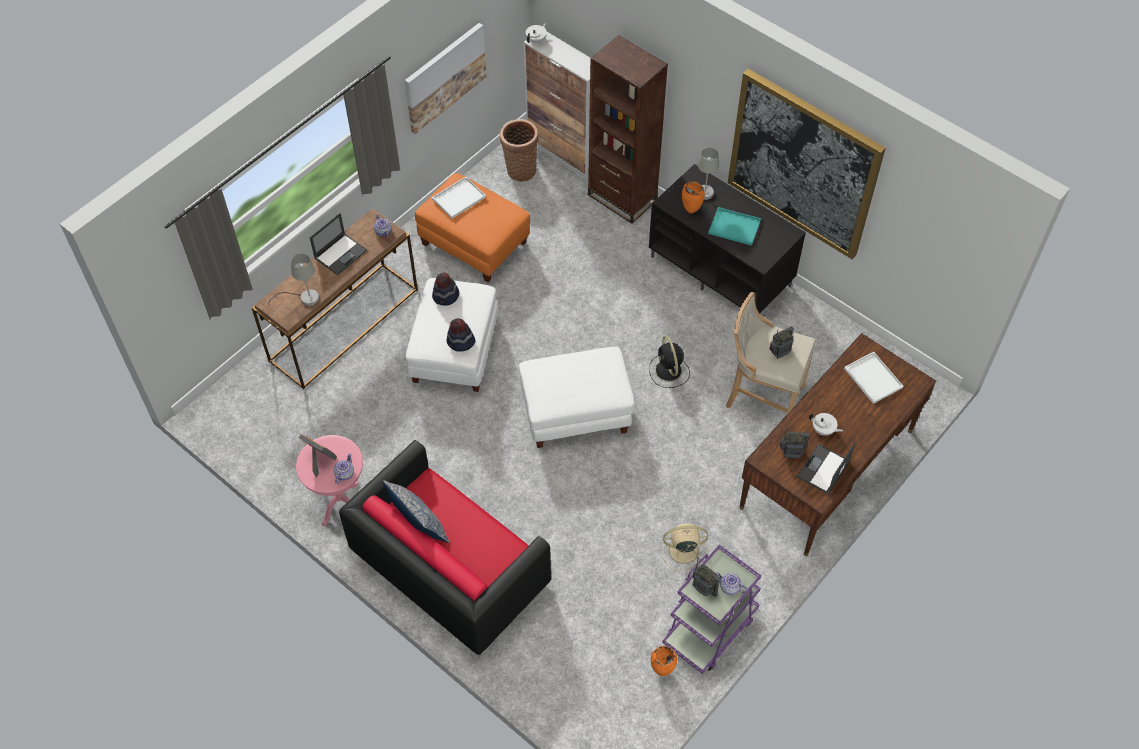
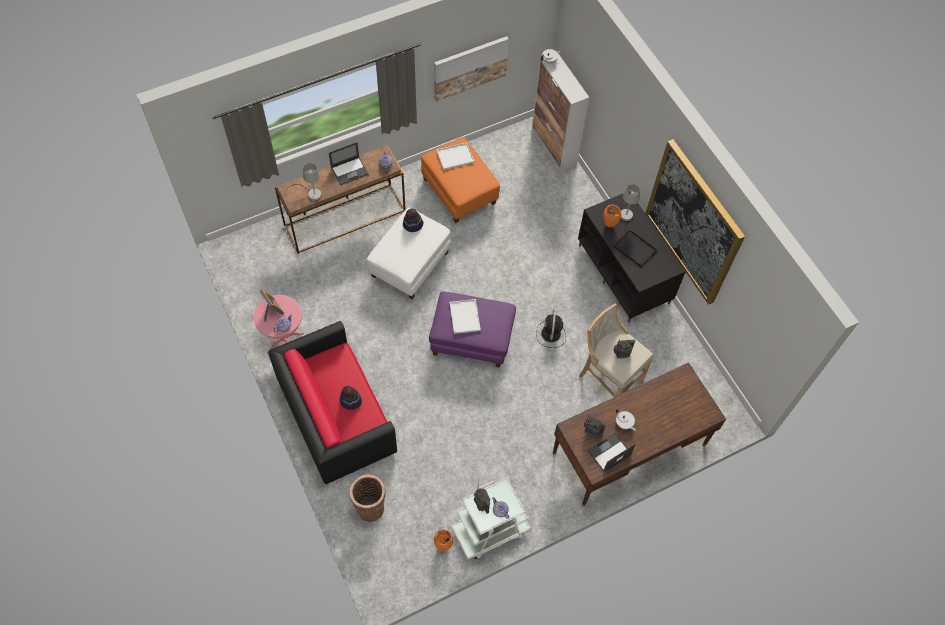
camera: 20 degrees right, 5 degrees up
(419, 526) = (320, 381): pillow -> none
(460, 342) = (407, 262): hat -> hat (350, 401)
(520, 169) = (517, 147): basket -> basket (370, 506)
(575, 412) = (471, 339): white ottoman -> purple ottoman
(622, 198) = (579, 194): brown bookcase -> none
(682, 550) = (498, 466): beige fan -> none
(709, 629) = (490, 530): purple cart -> white cart
(735, 227) = (635, 249): turquoise tray -> black tray
(874, 378) = (680, 400): white tray -> white tray (465, 317)

